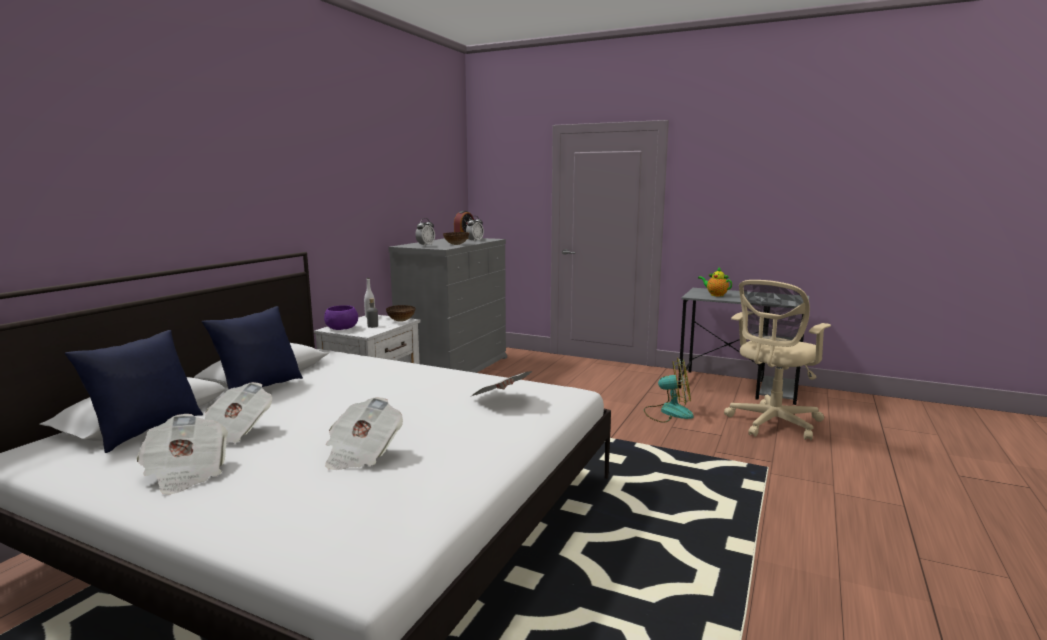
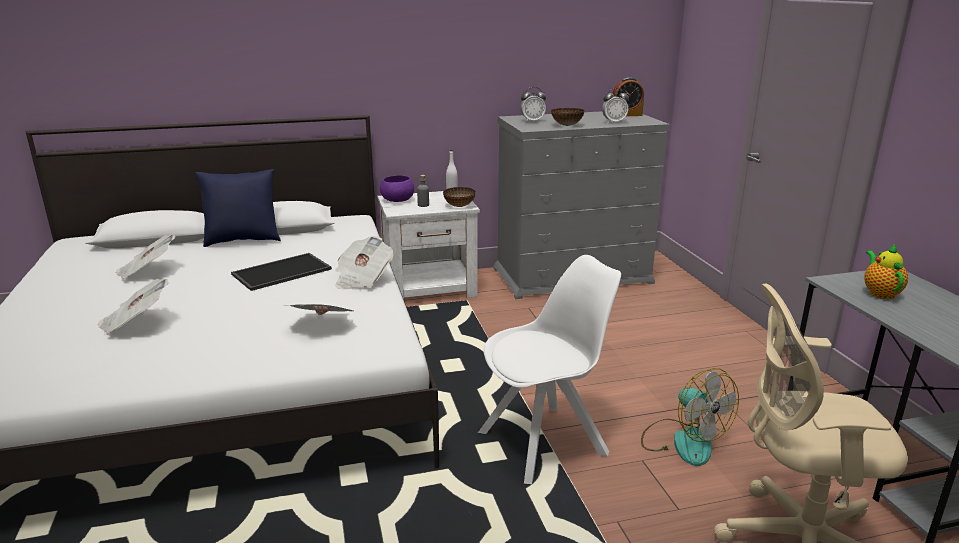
camera: 50 degrees right, 10 degrees up
(146, 431) = (131, 249): blue pillow -> none
(186, 473) = (70, 289): newspaper -> newspaper (362, 279)
(372, 391) = (281, 272): none -> tray
(623, 441) = (545, 442): none -> white chair

